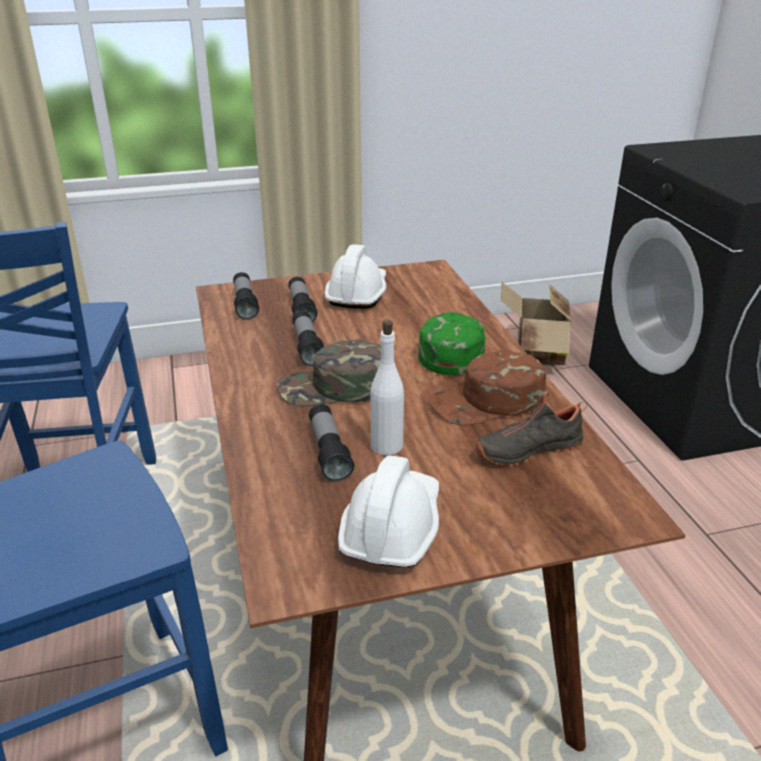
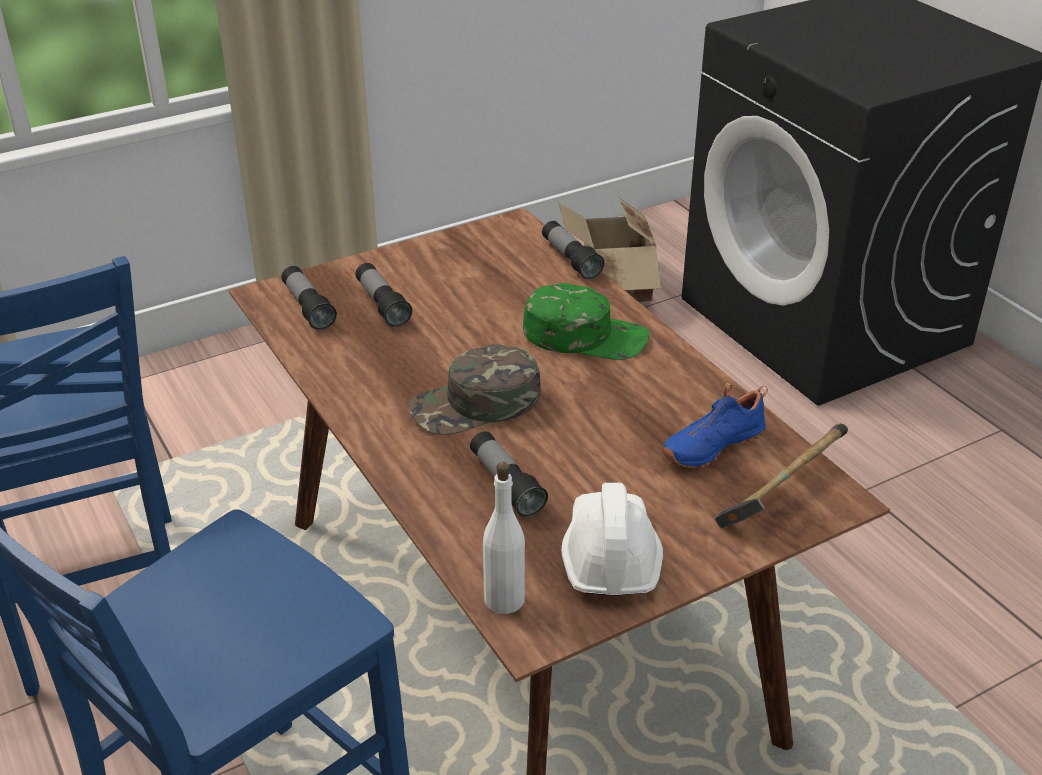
camera: 15 degrees left, 5 degrees up
(307, 347) = (417, 357): flashlight -> flashlight (570, 259)
(357, 293) = (440, 273): white hard hat -> none
(387, 446) = (564, 466): white bottle -> white bottle (504, 599)
(452, 350) = (585, 335): green cap -> green cap turned 105 degrees clockwise
(488, 401) = (650, 395): brown cap -> none
(527, 448) = (711, 444): black shoe -> blue shoe
(579, 500) = (781, 492): none -> hammer

